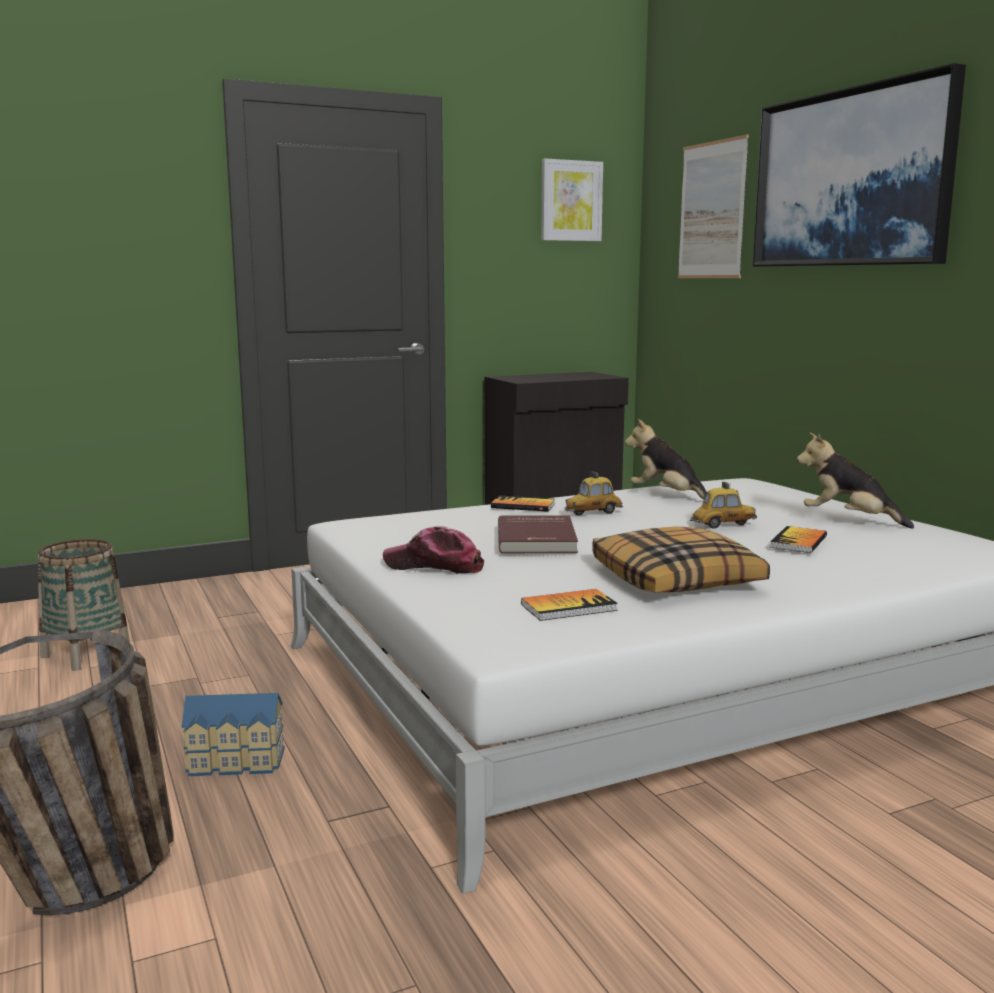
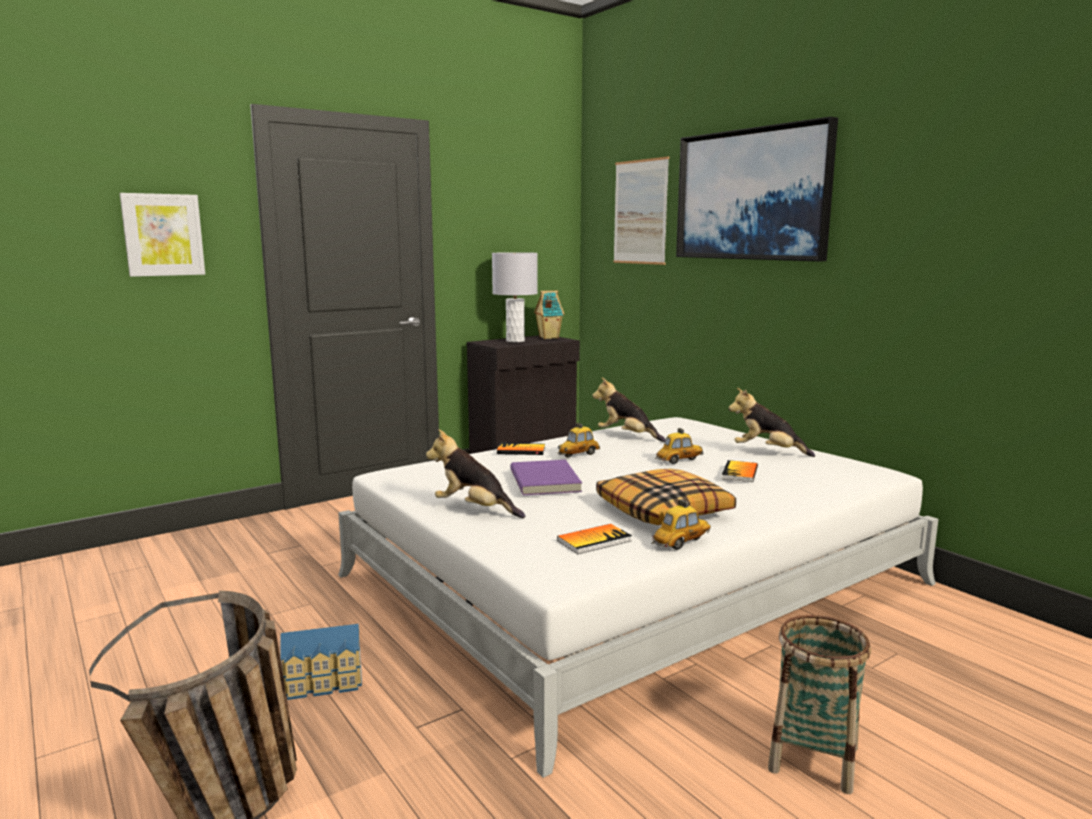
camera: 10 degrees left, 0 degrees up
(86, 654) = (161, 596): basket -> basket (813, 759)
(434, 566) = (474, 509): cap -> plush toy
(538, 539) = (546, 481): red book -> purple book
(545, 377) = (515, 341): none -> grey table lamp
(570, 201) = (528, 202): picture -> picture (163, 235)
(590, 374) = (548, 337): none -> toy house
(683, 617) = (682, 543): none -> toy car

